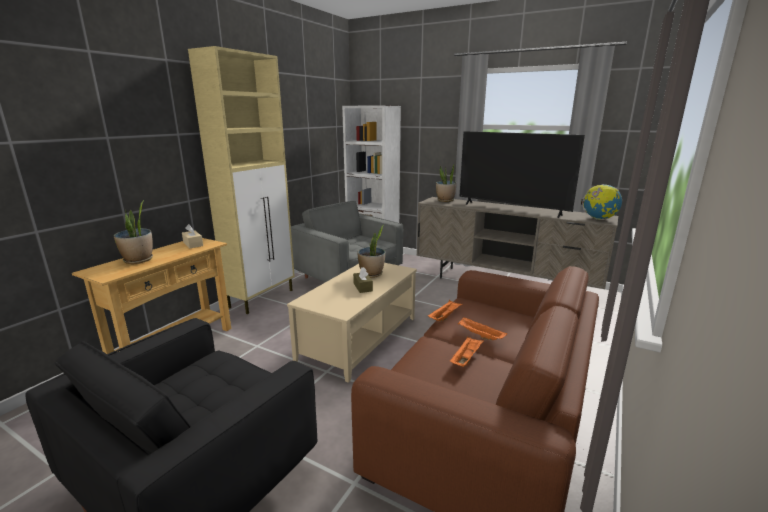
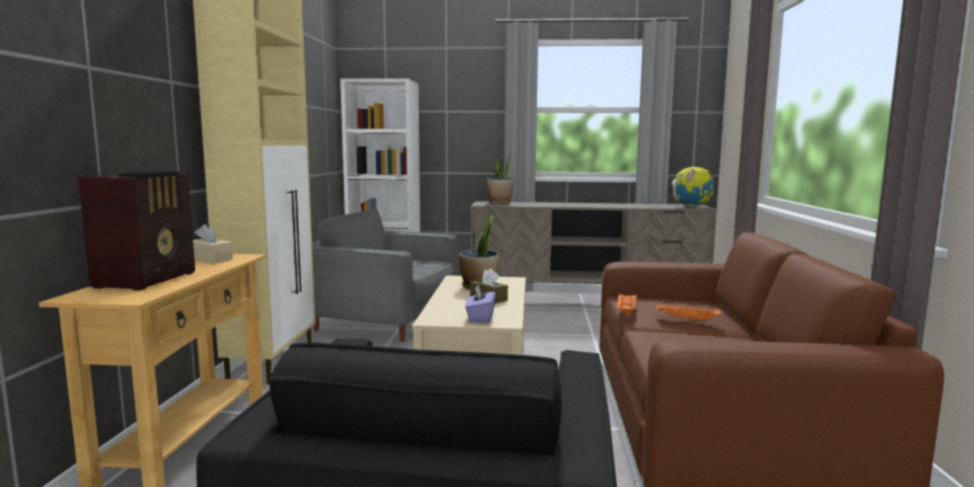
camera: 25 degrees left, 10 degrees down
(138, 260) = (149, 279): potted plant -> radio
(333, 305) = (480, 318): none -> purple tissue box
(466, 359) = (703, 339): orange tray -> none
(511, 209) = (591, 205): television -> none

